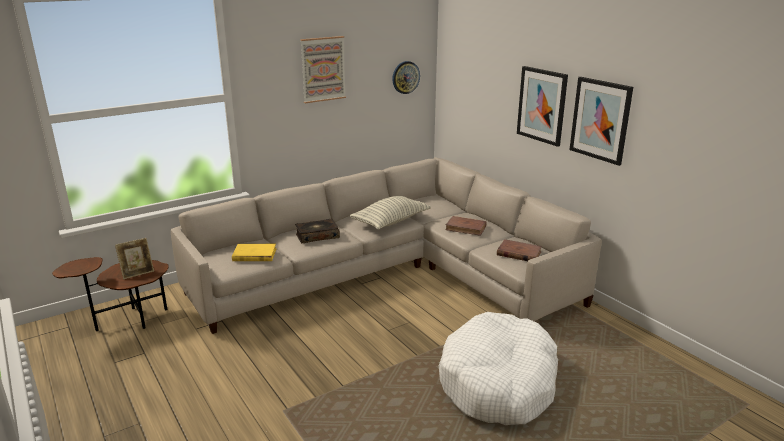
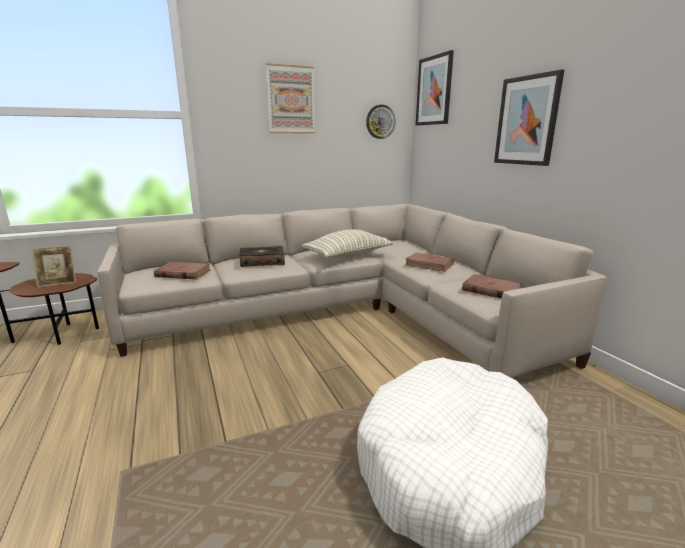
camera: 10 degrees right, 5 degrees down
(254, 255) = (183, 273): yellow book -> brown book
(600, 120) = (611, 115): picture -> picture (434, 90)

